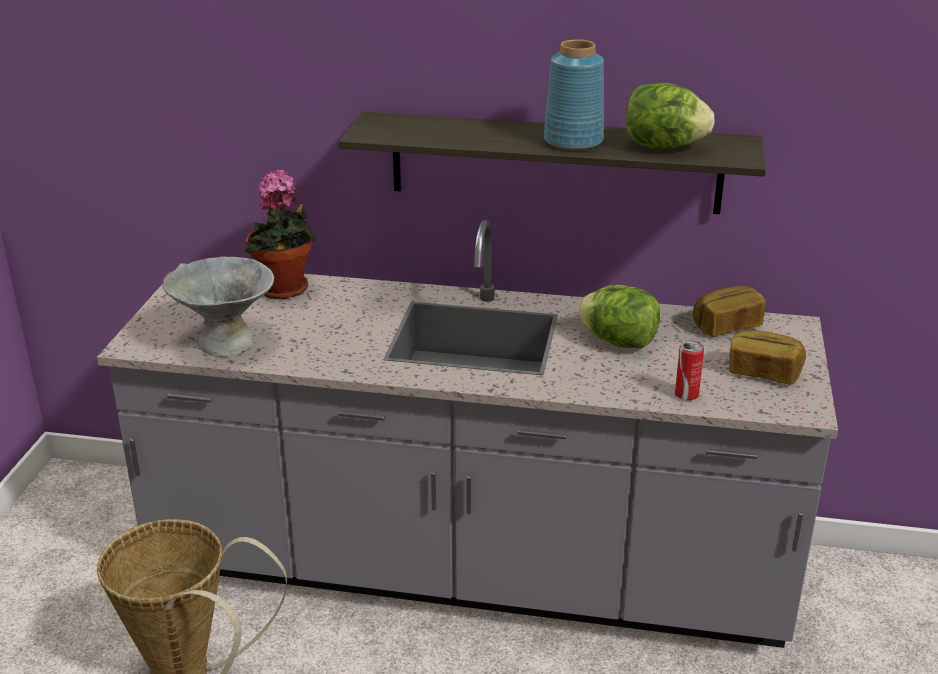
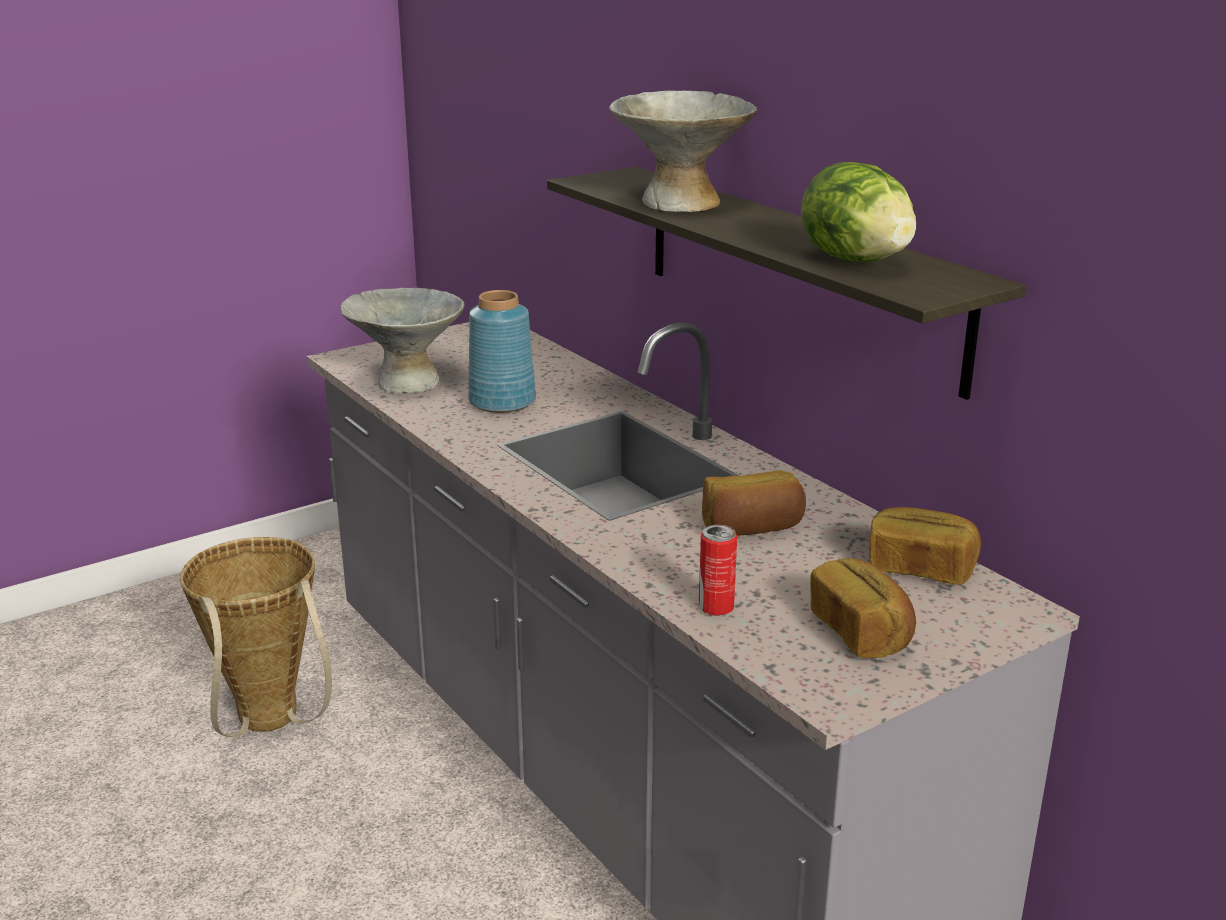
camera: 45 degrees right, 5 degrees down
(285, 291) = (535, 363): potted plant -> none
(473, 134) = (681, 203): none -> grey bowl
(574, 141) = (767, 232): blue vase -> blue vase (503, 402)
(618, 342) = (752, 528): lettuce -> bread

